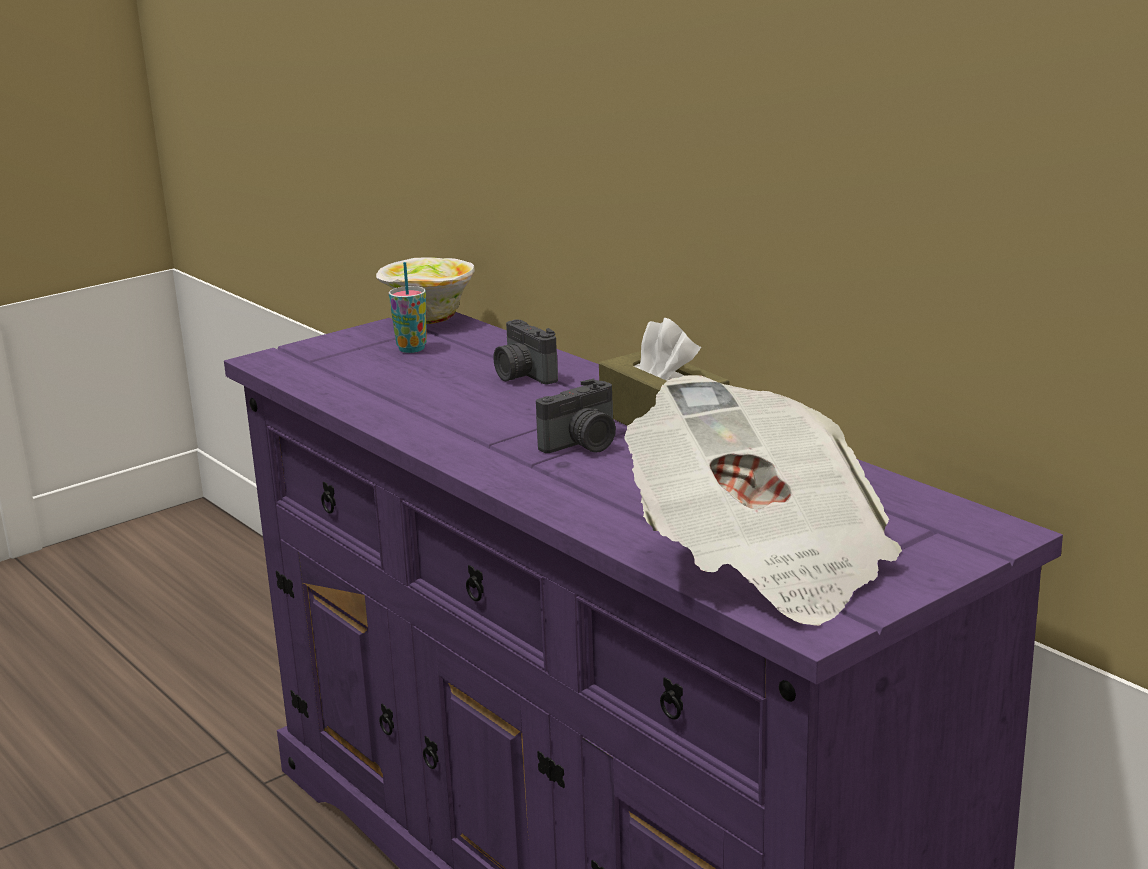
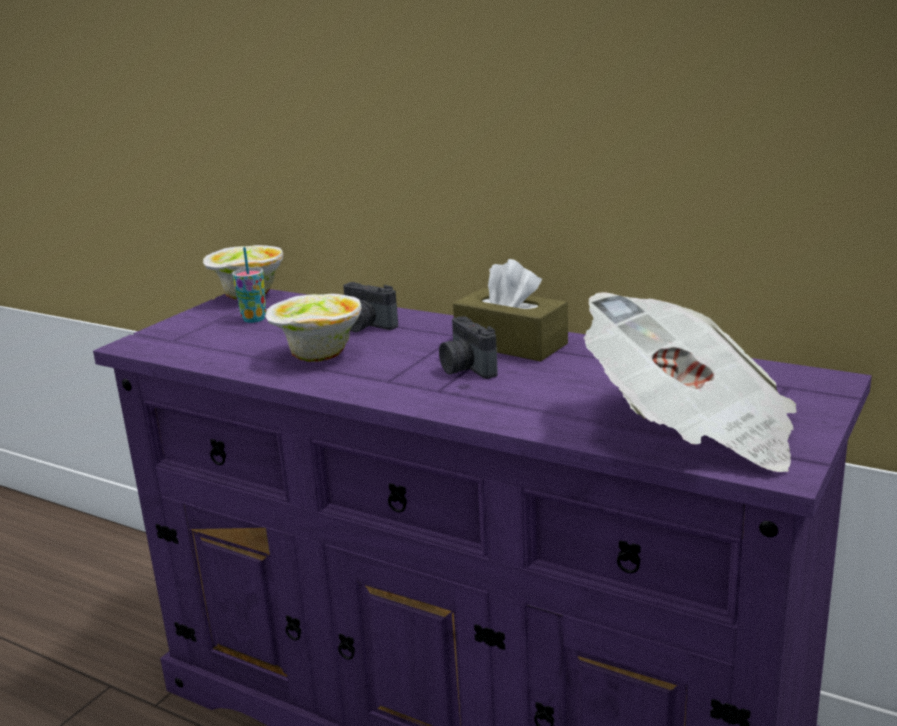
camera: 20 degrees left, 0 degrees up
(440, 403) = (318, 356): none -> bowl
(583, 444) = (466, 369): camera -> camera turned 120 degrees clockwise

